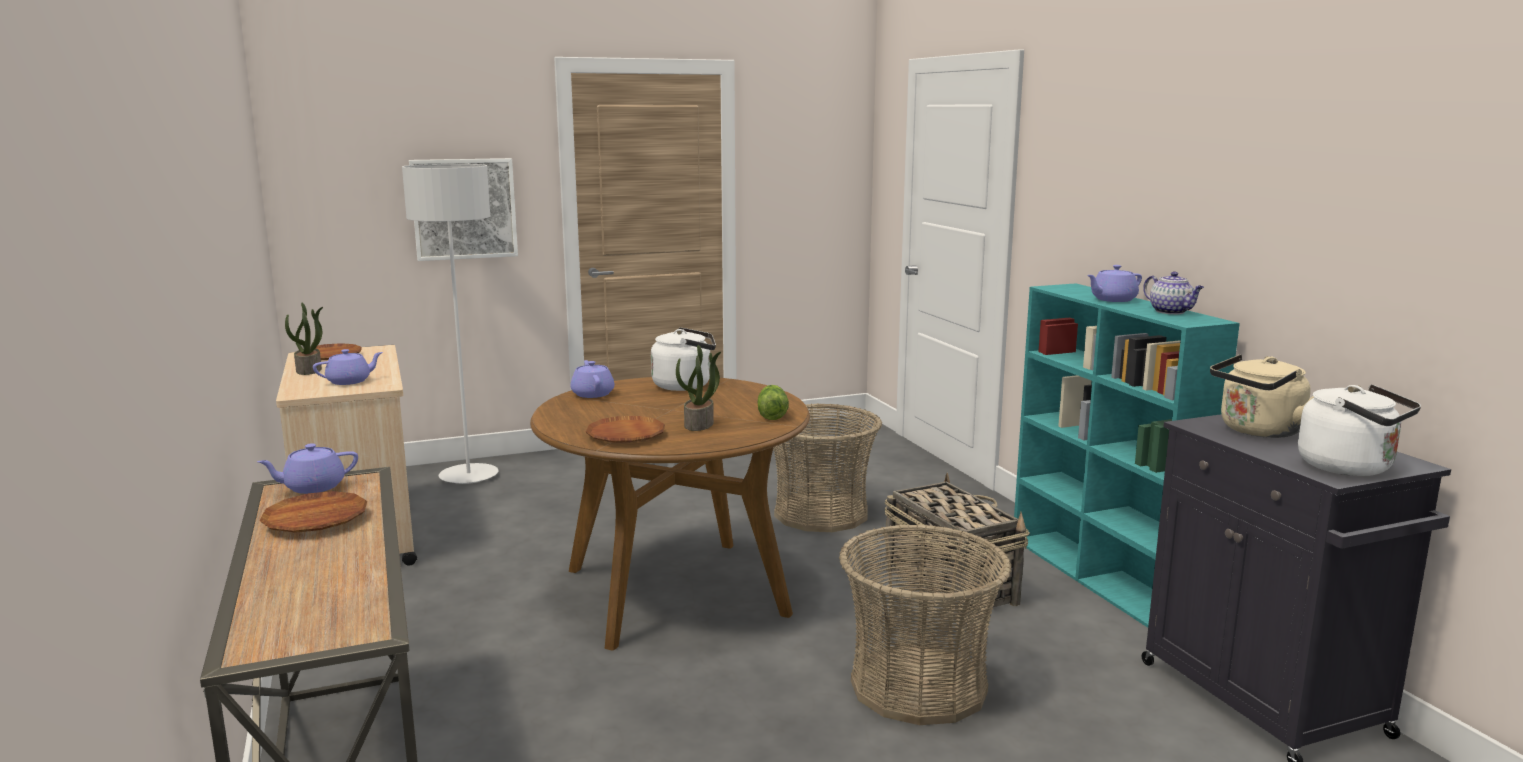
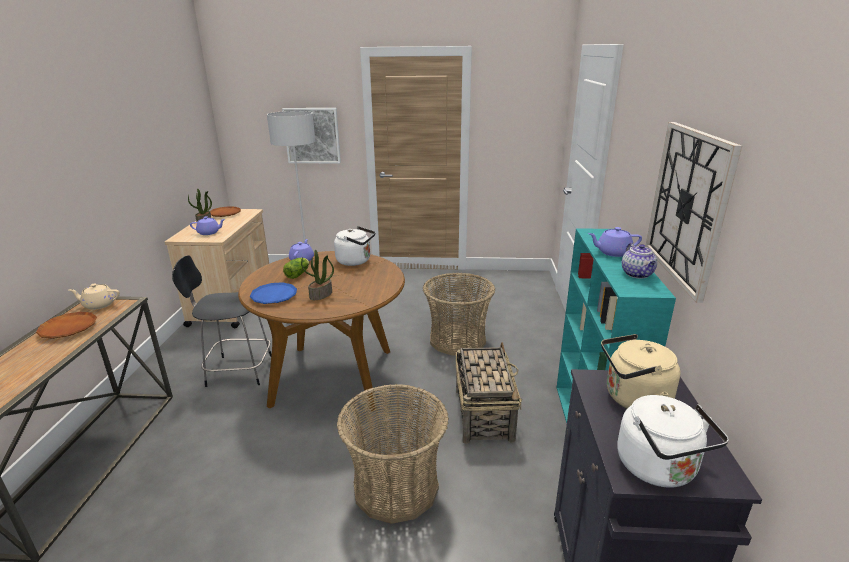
camera: 25 degrees right, 10 degrees up
(313, 487) = (98, 305): purple teapot -> beige teapot
(490, 618) = (237, 370): none -> black chair
(625, 435) = (274, 296): brown plate -> blue plate
(772, 414) = (370, 294): lettuce -> lettuce (298, 274)
(1228, 214) = (687, 206): none -> wall clock

